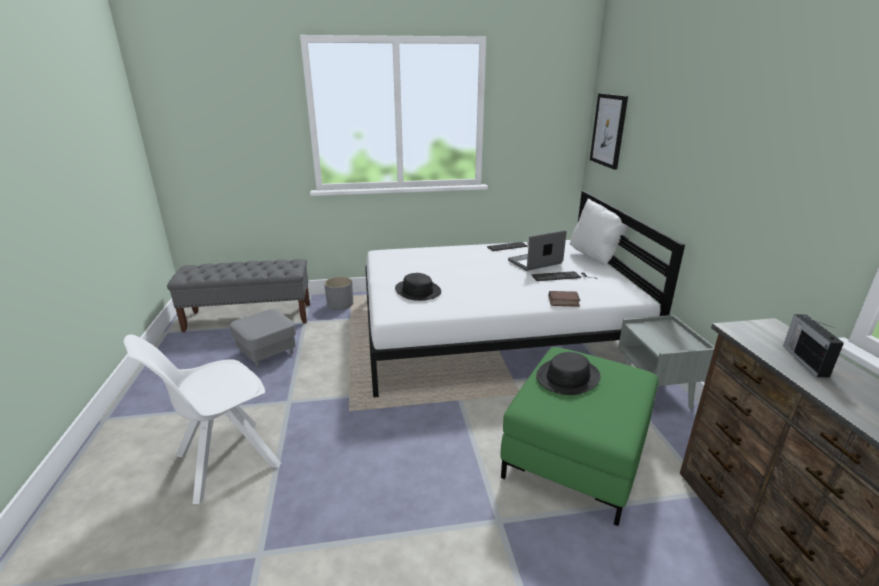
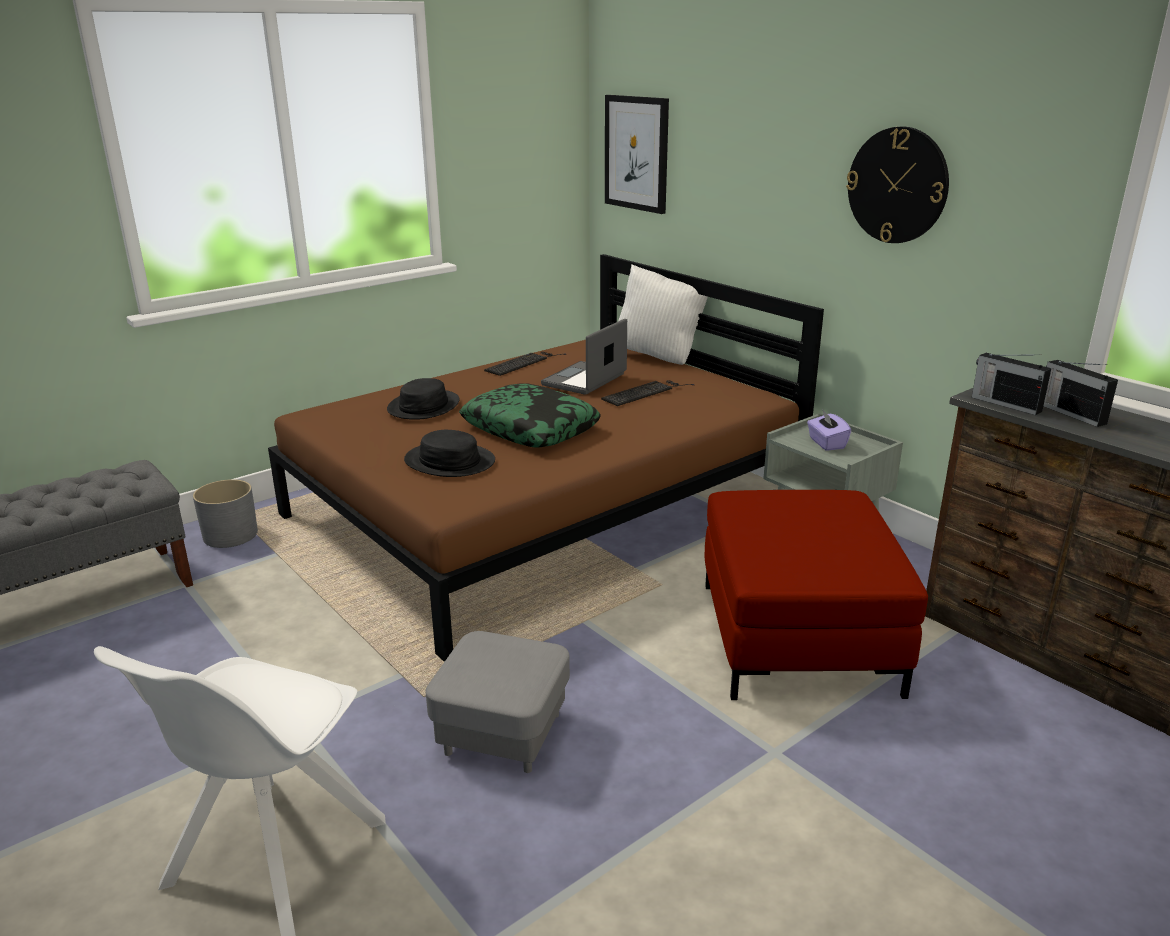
camera: 30 degrees left, 0 degrees up
(267, 352) = (161, 657): grey ottoman -> grey ottoman (502, 733)
(477, 283) = (530, 428): none -> pillow
(494, 331) = (546, 508): white bed -> brown bed
(563, 302) = (682, 427): book -> none
(568, 377) = (775, 524): black hat -> black hat (424, 406)
(575, 454) = (795, 636): green ottoman -> red ottoman
(661, 335) = (826, 443): none -> purple tissue box
(744, 163) = (897, 185): none -> wall clock
(752, 338) = (1004, 404): none -> radio

